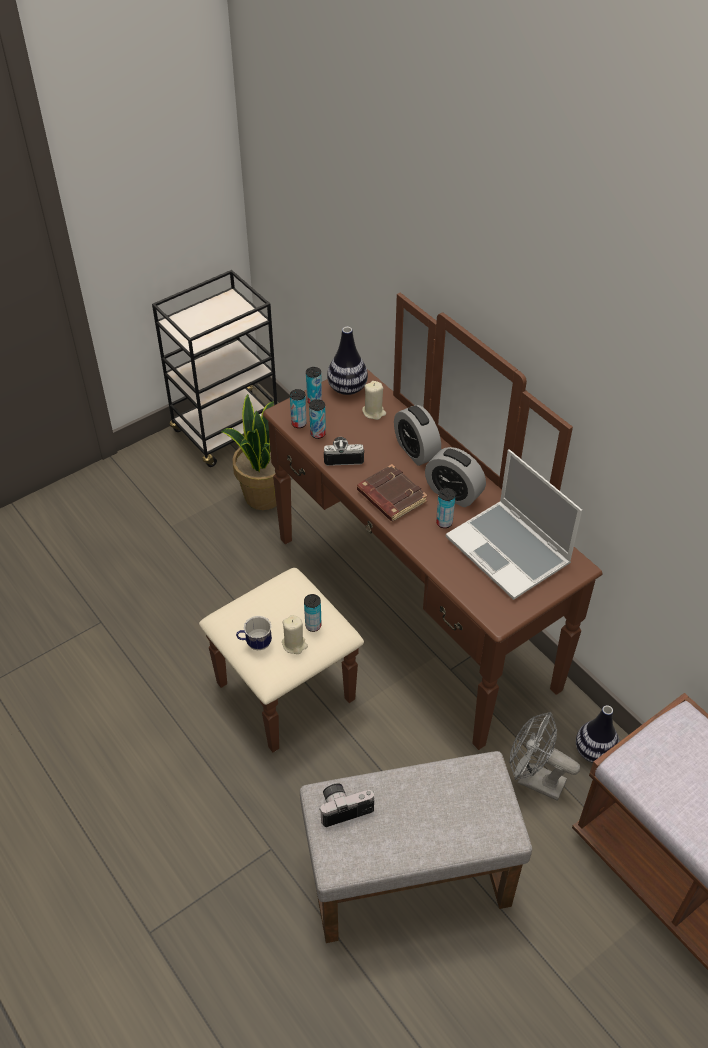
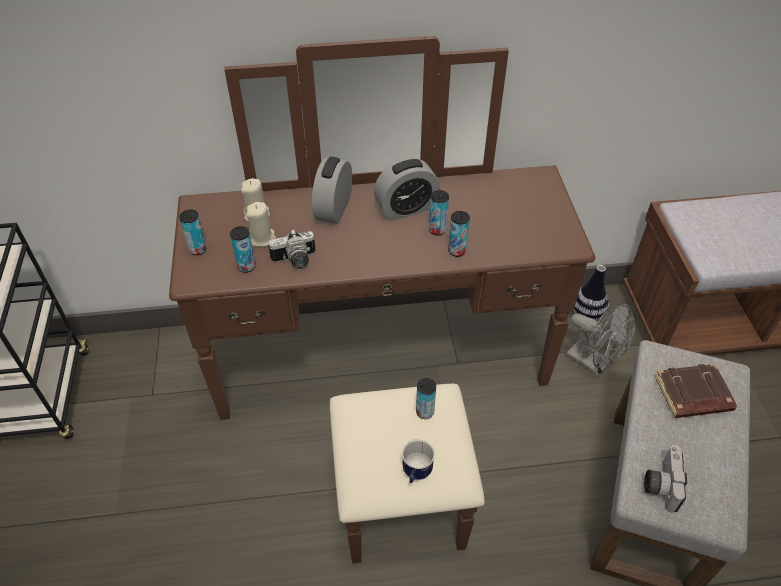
camera: 60 degrees left, 0 degrees up
(262, 496) = (153, 408): potted plant -> none
(294, 644) = (438, 438): beige candle -> beige candle (262, 238)
(299, 423) = (218, 275): can -> can (457, 251)
(343, 456) = (295, 261): camera -> camera turned 135 degrees counterclockwise
(347, 388) = (206, 218): vase -> none
(390, 497) = (377, 251): brown book -> brown book (692, 395)
(416, 451) = (334, 209): alarm clock -> alarm clock turned 105 degrees clockwise
(510, 551) = (501, 205): laptop -> none
(534, 780) = (593, 363): grey fan -> grey fan turned 105 degrees counterclockwise

